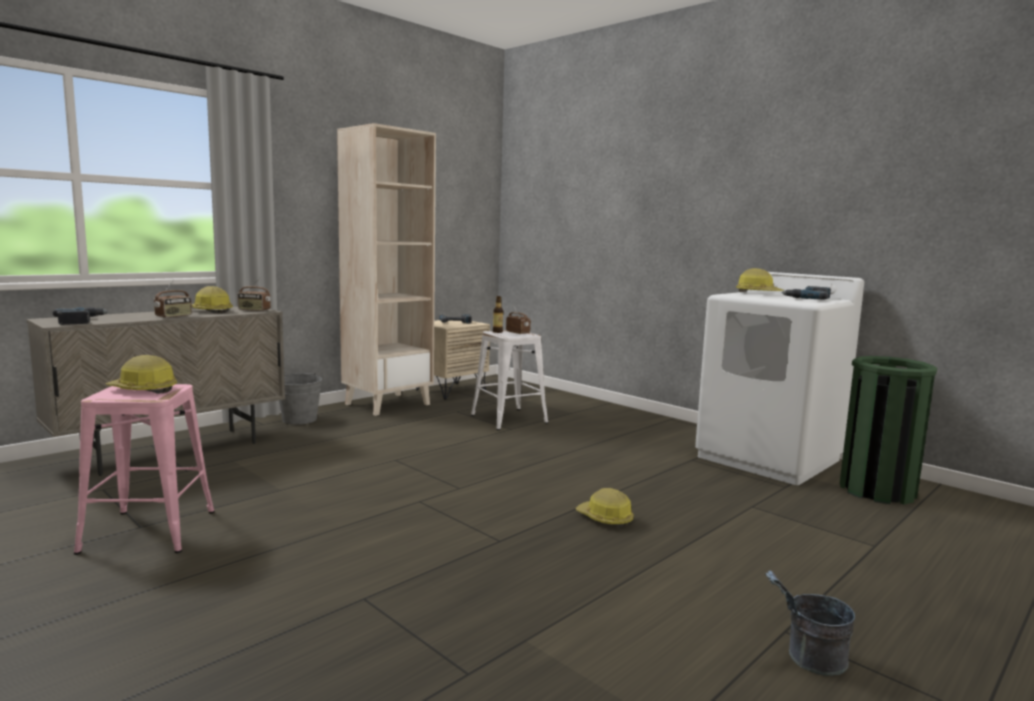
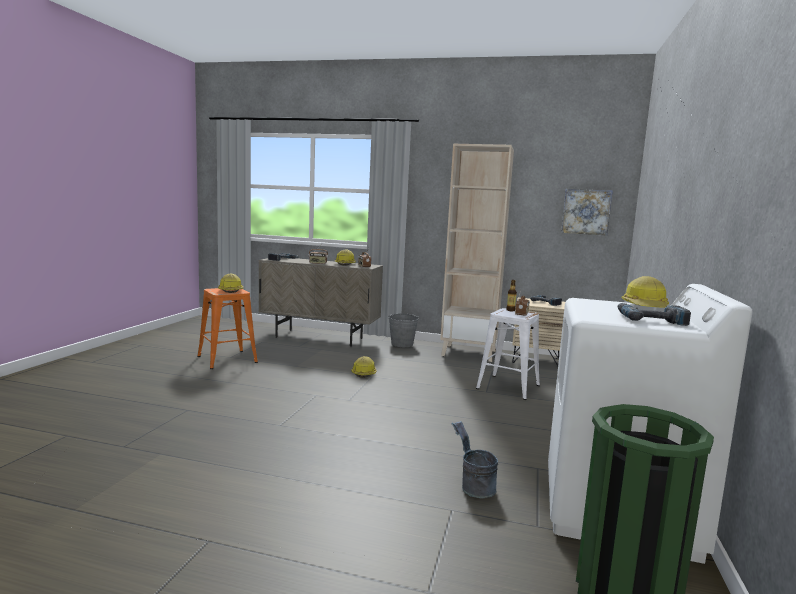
camera: 60 degrees right, 0 degrees up
(150, 530) = (228, 359): pink stool -> orange stool
(464, 215) = (586, 212): none -> picture
(605, 518) = (348, 450): hard hat -> hard hat (364, 373)
(807, 660) = (168, 553): grey bucket -> grey bucket (473, 487)

